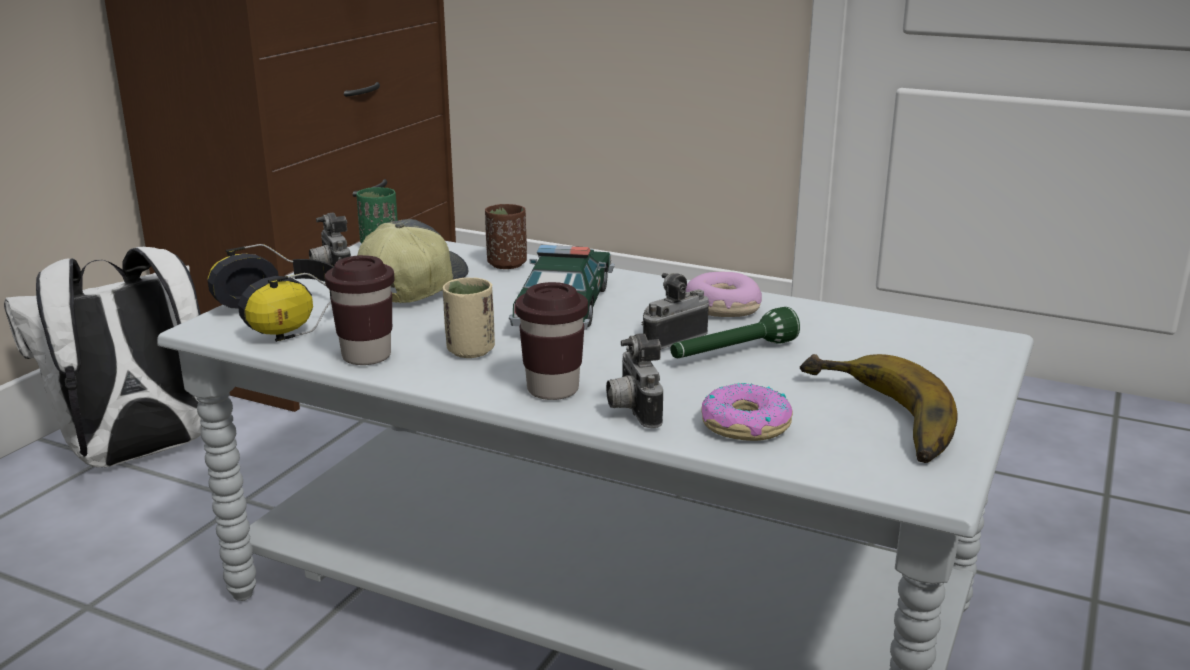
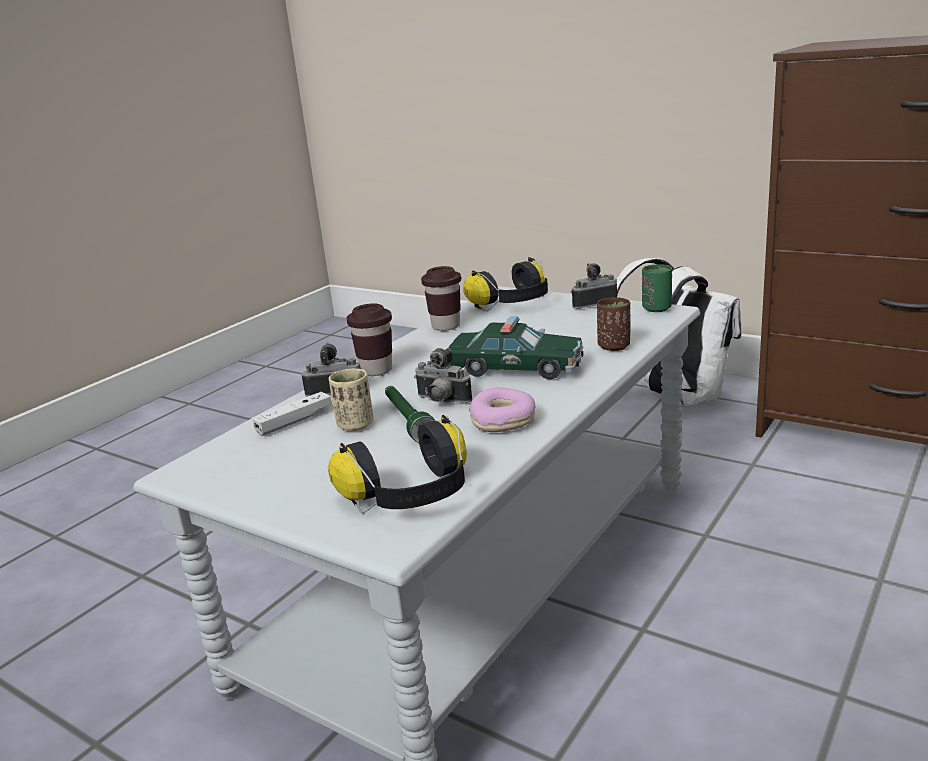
camera: 100 degrees right, 0 degrees up
(412, 286) = (565, 325): cap -> none
(470, 351) = (444, 348): beige cup -> beige cup (355, 425)
(669, 339) = (441, 401): camera -> camera turned 150 degrees clockwise
(745, 425) = (294, 421): donut -> white game controller
(873, 419) = (273, 463): banana -> none
(904, 337) = (412, 495): none -> headphones

